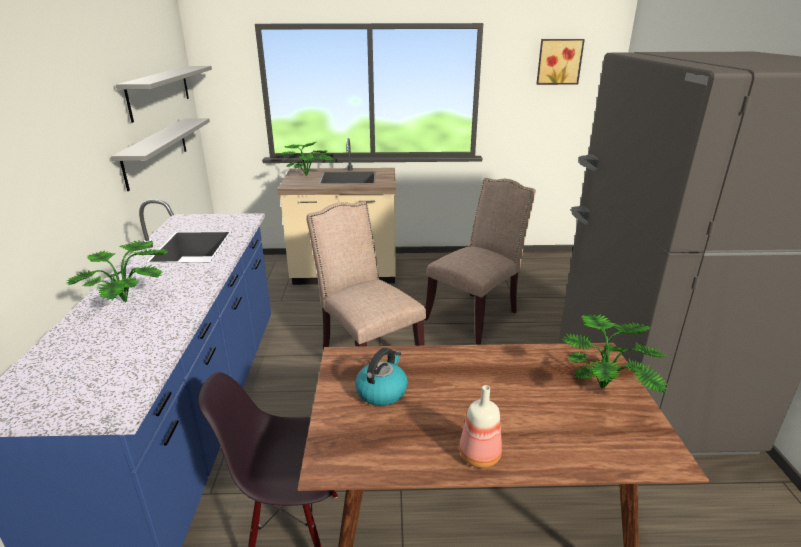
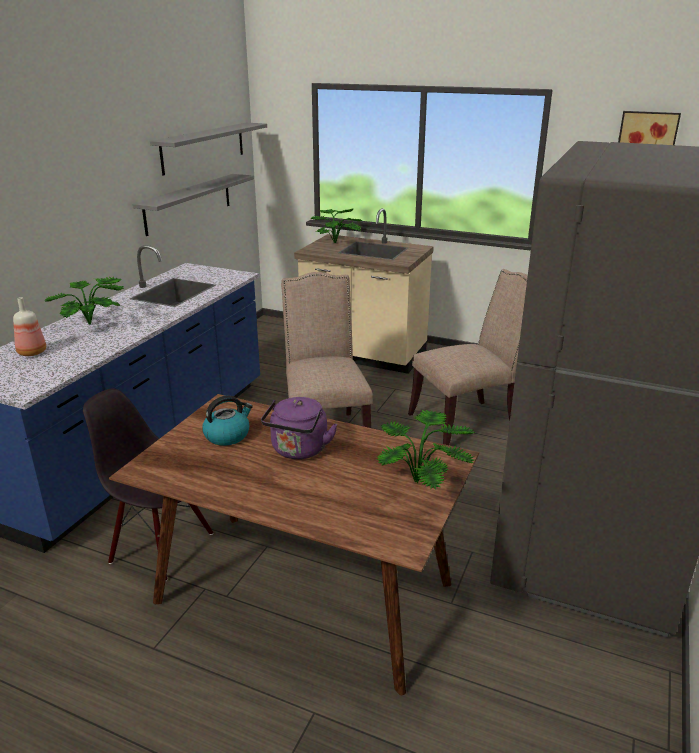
camera: 25 degrees right, 0 degrees up
(468, 387) = (298, 451): none -> purple kettle
(480, 457) = (251, 497): bottle -> bottle (31, 353)

